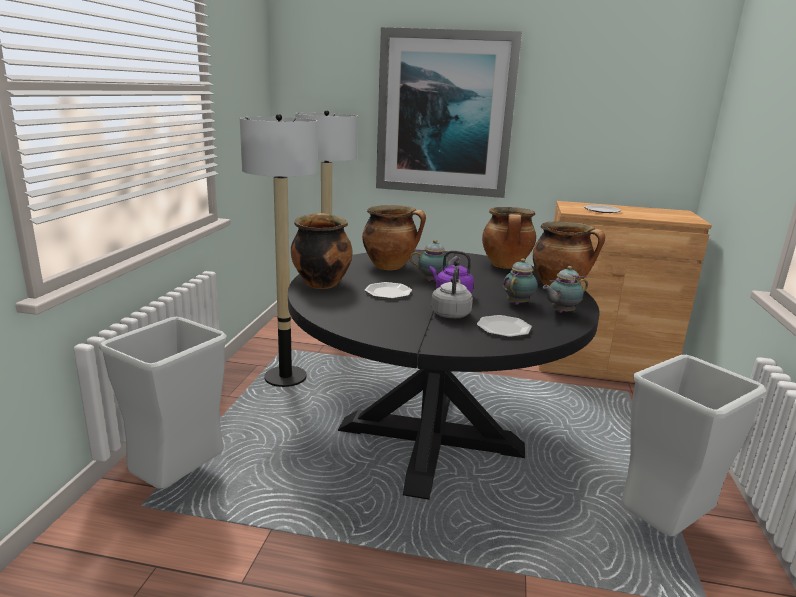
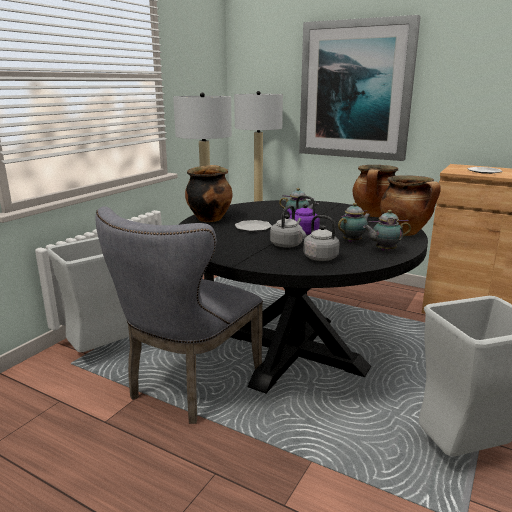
camera: 20 degrees right, 0 degrees up
(329, 508) = (189, 386): none -> grey chair
(391, 266) = (275, 210): cooking pot -> none
(503, 328) = (318, 257): plate -> grey kettle

